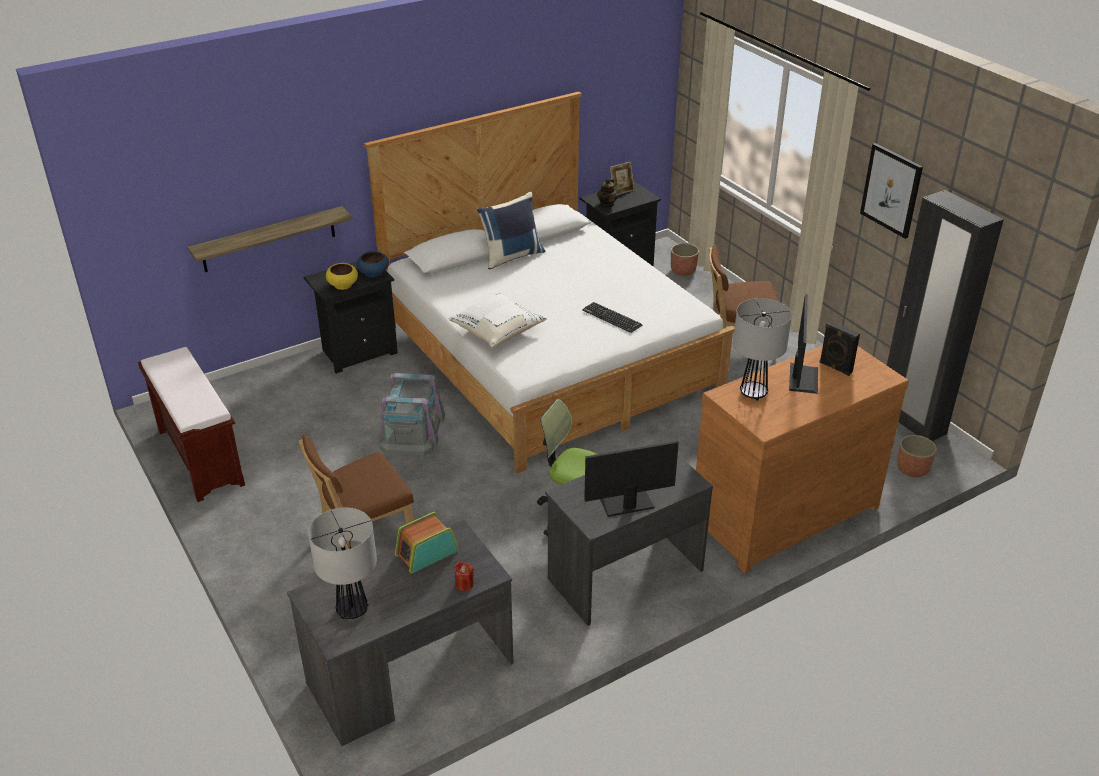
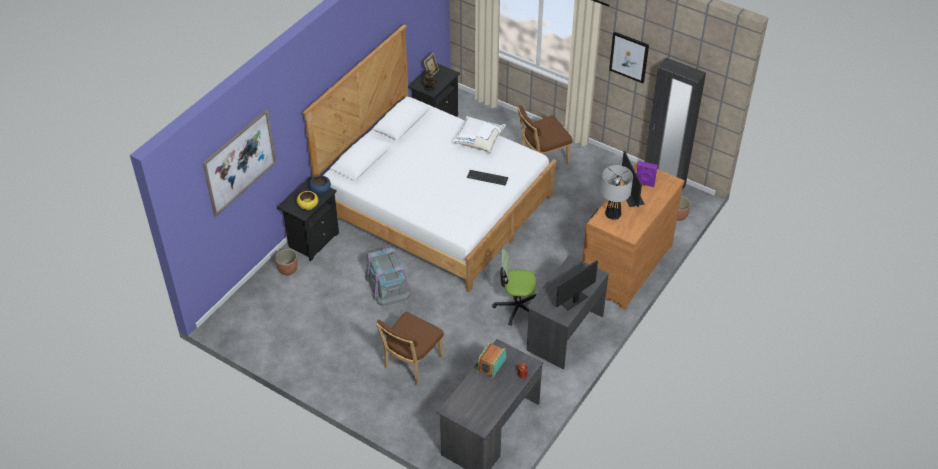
camera: 25 degrees left, 10 degrees up
(199, 457) = (271, 348): brown bench -> none
(234, 172) = (240, 162): none -> picture
(269, 239) = (258, 193): shelf -> none
(352, 610) = (477, 409): table lamp -> none
(497, 331) = (427, 210): white pillow -> white pillow (478, 140)
(511, 256) = (396, 148): blue pillow -> none
(683, 271) = (478, 111): planter -> planter (288, 269)
(835, 368) = (644, 184): black speaker -> purple speaker

